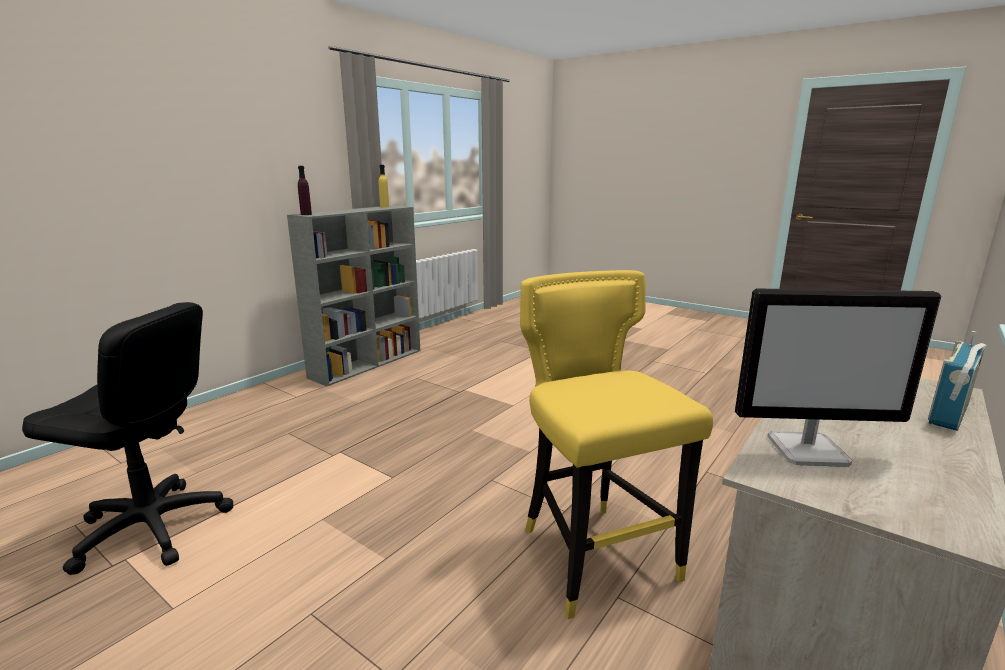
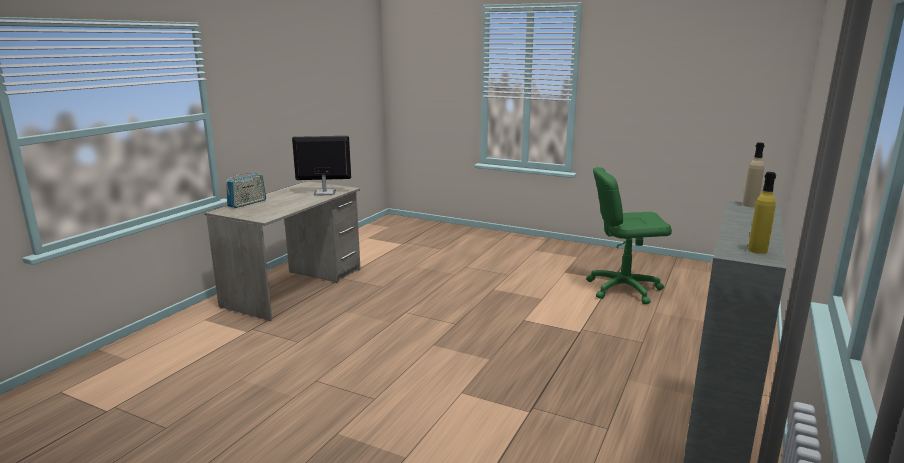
camera: 170 degrees right, 0 degrees up
(151, 528) = (623, 289): black office chair -> green office chair
(306, 214) = (750, 205): purple bottle -> beige bottle
(595, 556) = (390, 297): yellow stool -> none

